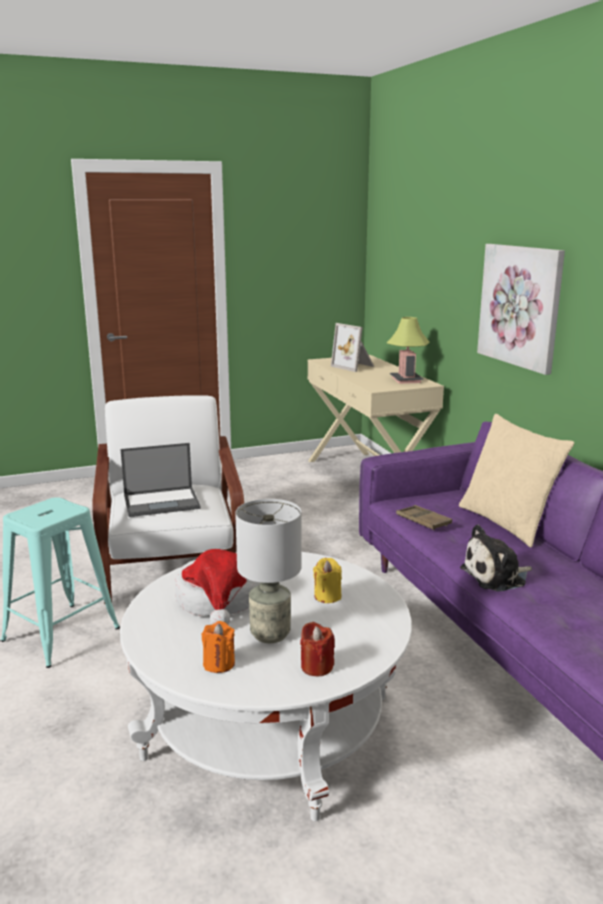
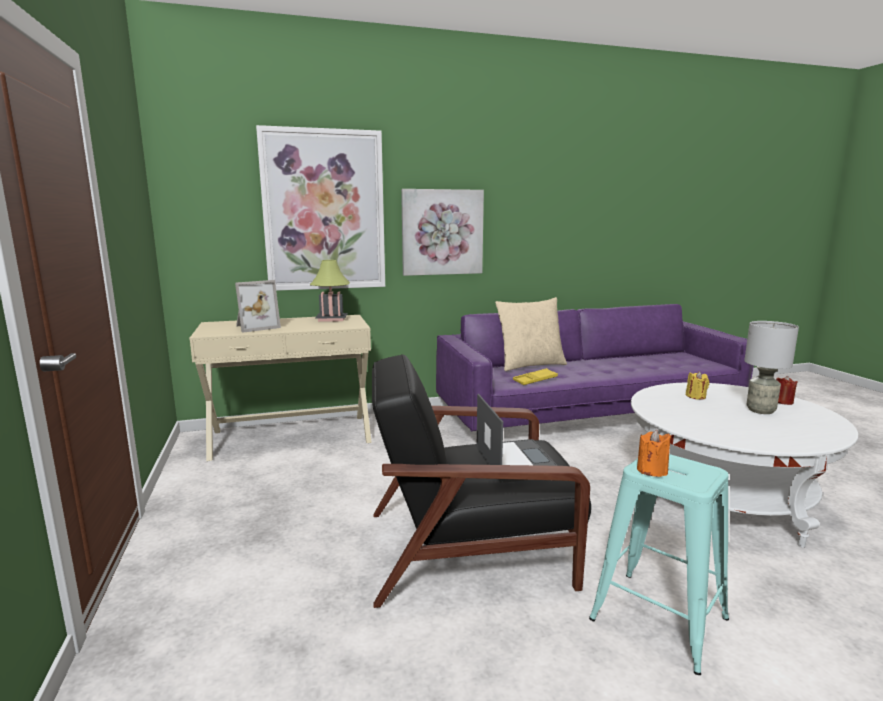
camera: 85 degrees left, 5 degrees down
(172, 562) = (471, 548): white armchair -> black armchair
(218, 600) = (732, 423): hat -> none
(219, 664) = (812, 422): orange candle -> orange candle (652, 470)
(423, 521) = (535, 380): brown tray -> yellow tray
(439, 264) = (324, 211): none -> picture
(496, 576) = (612, 373): plush toy -> none

